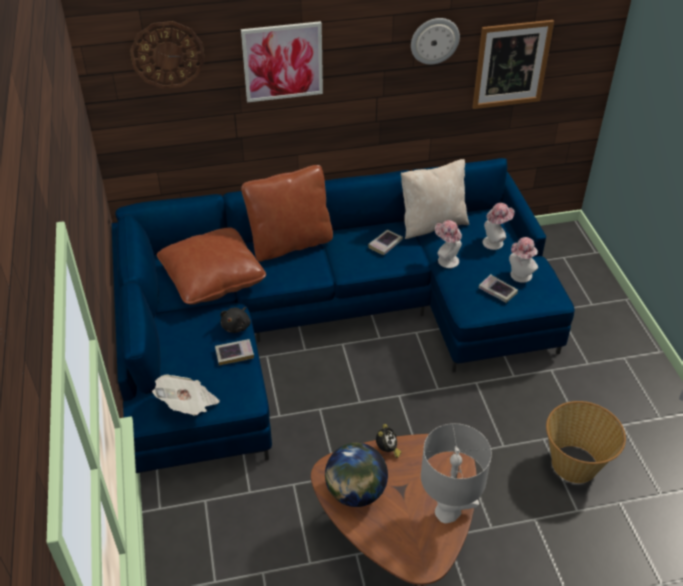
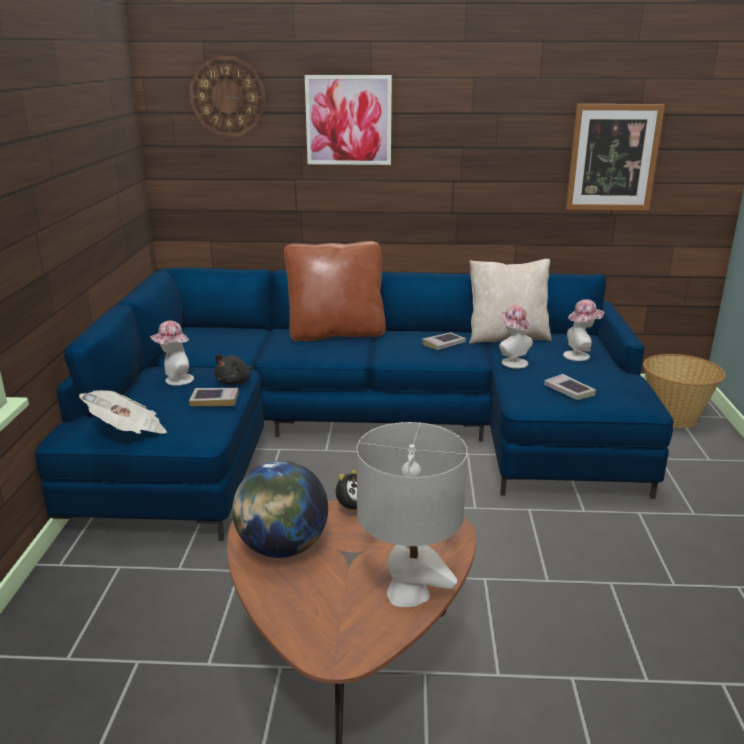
camera: 15 degrees right, 20 degrees down
(213, 278) = (235, 347): brown pillow -> none
(434, 40) = (520, 114): wall clock -> none
(519, 276) = (602, 383): hat -> hat (175, 380)
(575, 464) = (655, 620): basket -> basket (674, 417)

